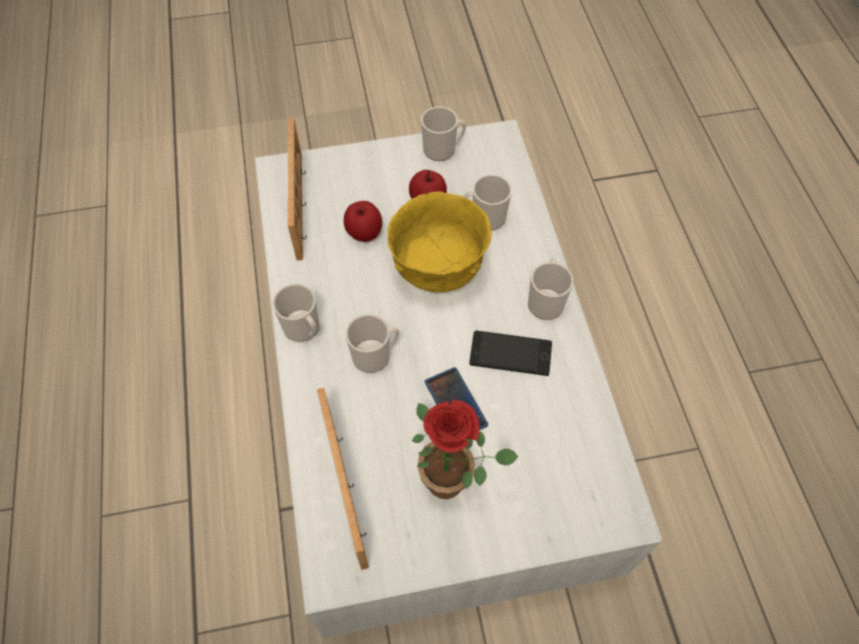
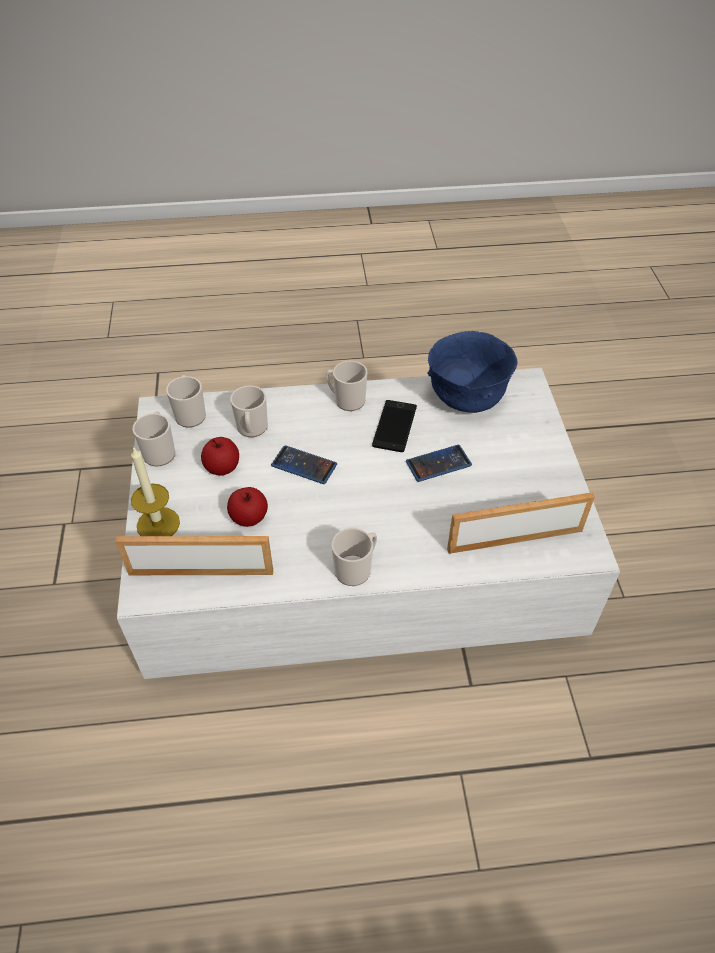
camera: 85 degrees left, 10 degrees down
(353, 165) = (158, 524): none -> candle
(375, 355) = (389, 515): mug -> mug (190, 414)
(438, 270) = (304, 465): yellow bowl -> phone
(454, 480) = (504, 470): potted plant -> none
(572, 435) = (466, 399): none -> blue bowl

